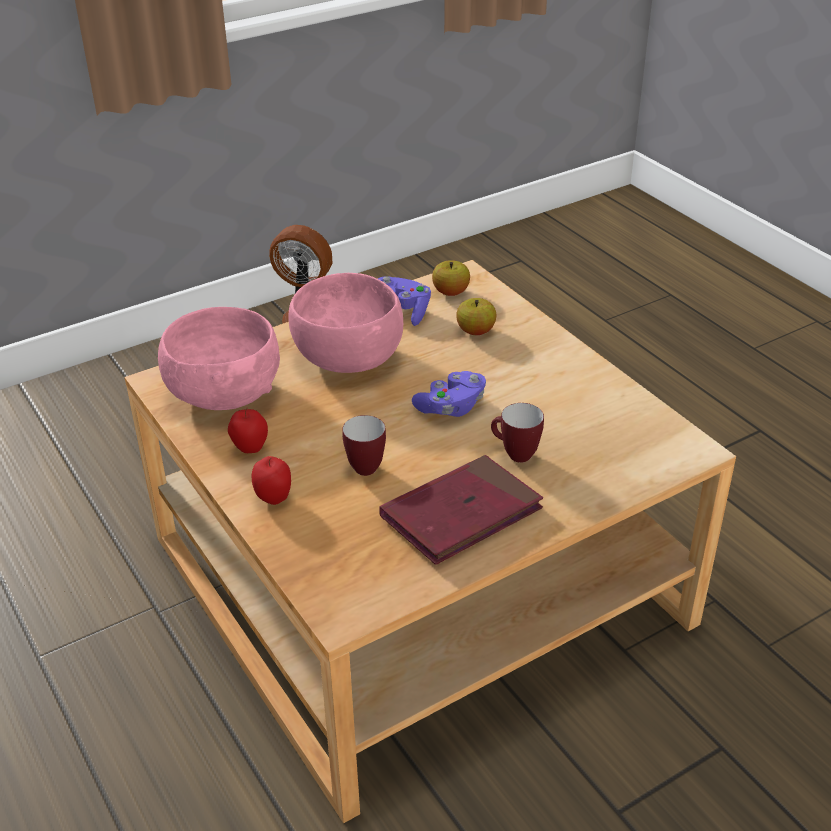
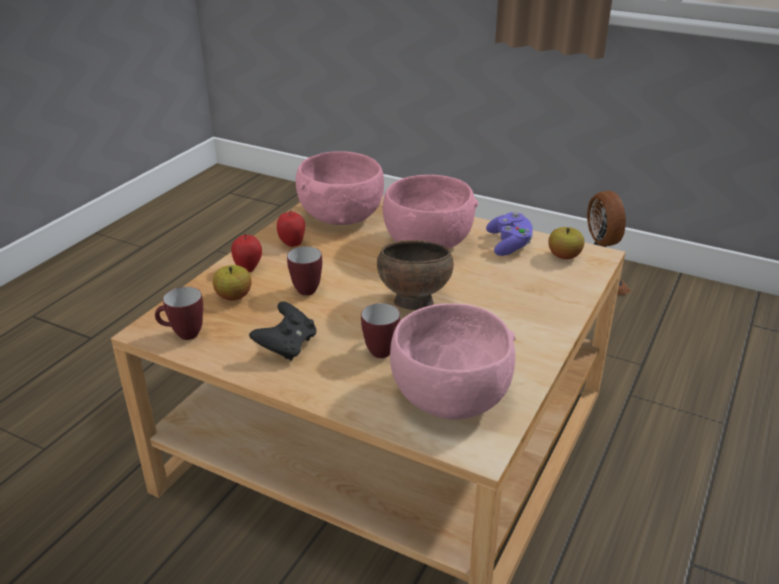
camera: 60 degrees right, 5 degrees down
(375, 587) = (183, 335): none -> mug
(451, 407) = (412, 303): purple game controller -> brown bowl
(461, 514) = (287, 346): red book -> black game controller
(475, 331) = (525, 283): apple -> apple (234, 297)
(617, 439) = (450, 397): none -> pink bowl

